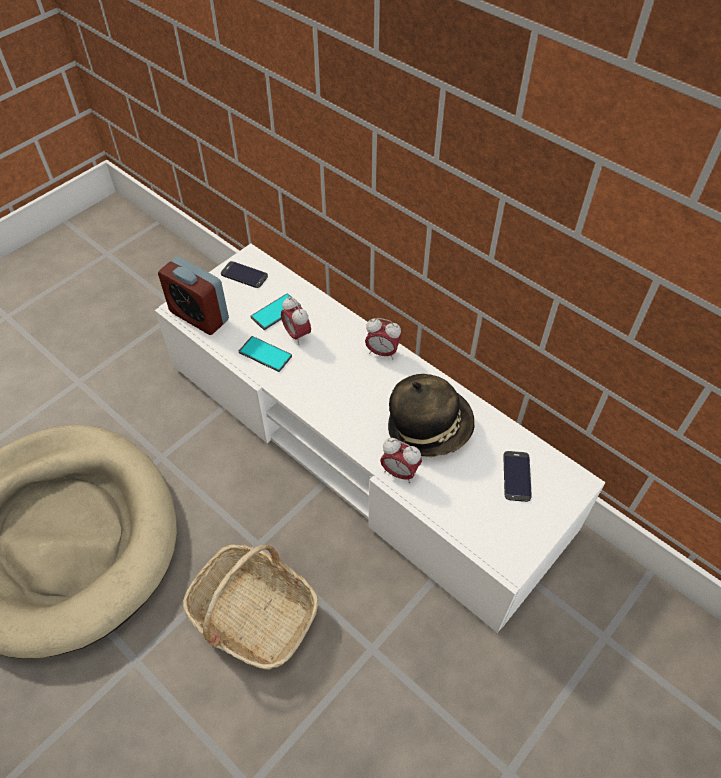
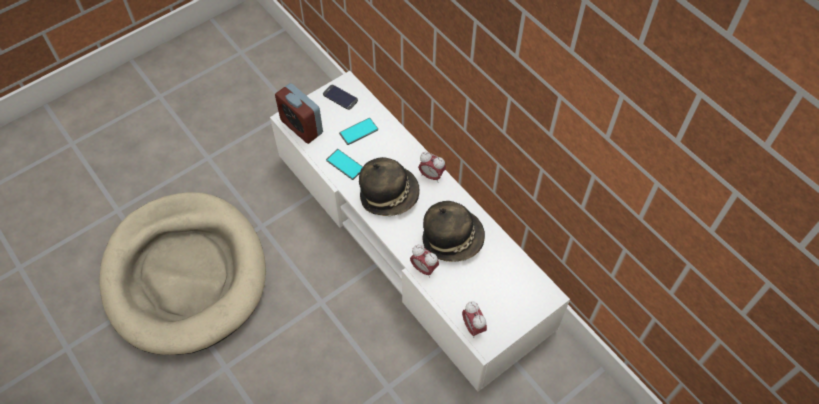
camera: 10 degrees right, 5 degrees up
(253, 614) = (309, 350): basket -> none
(297, 335) = (371, 152): alarm clock -> alarm clock (473, 327)
(332, 383) = (389, 195): none -> hat
(517, 476) = (507, 284): phone -> none

